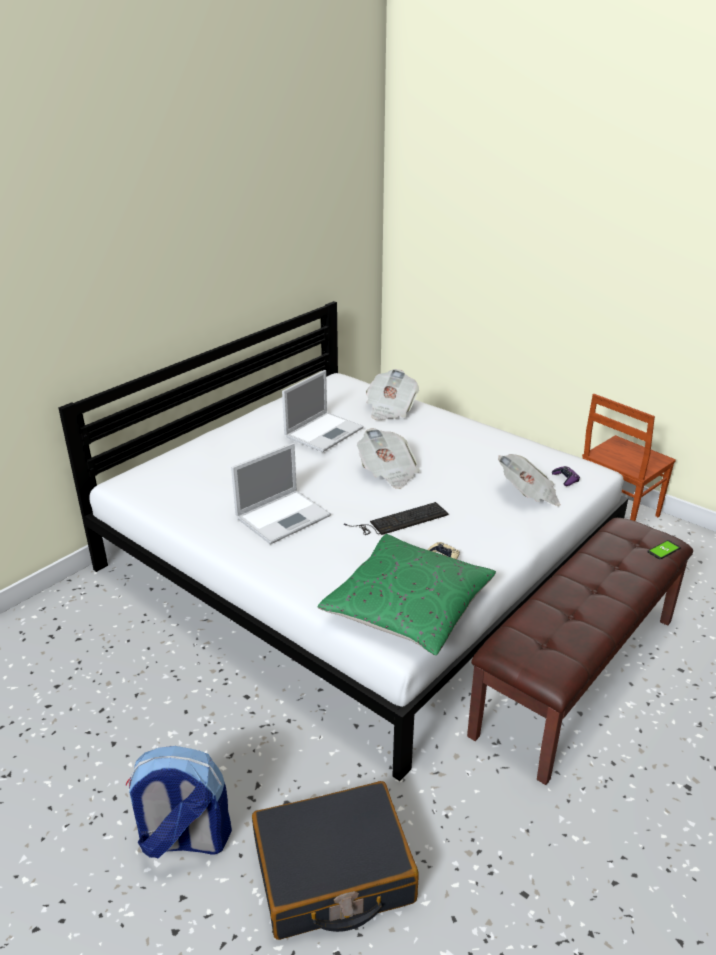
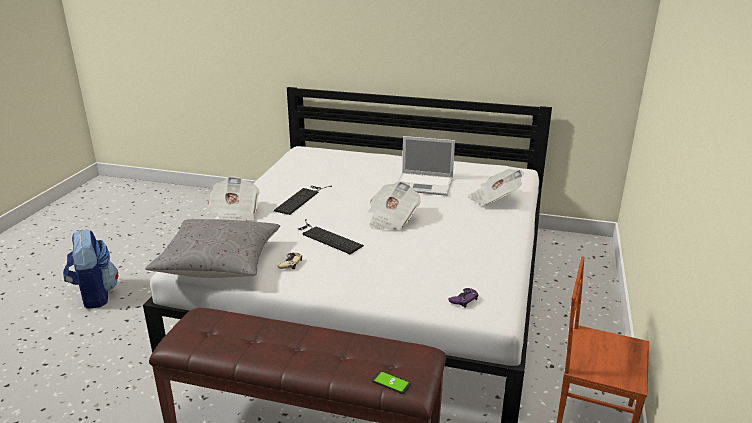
camera: 65 degrees right, 5 degrees down
(284, 516) = (301, 199): laptop -> keyboard
(333, 873) = (75, 351): black suitcase -> none
(408, 608) = (218, 262): green pillow -> grey pillow
(528, 495) = (415, 285): newspaper -> newspaper (234, 214)

